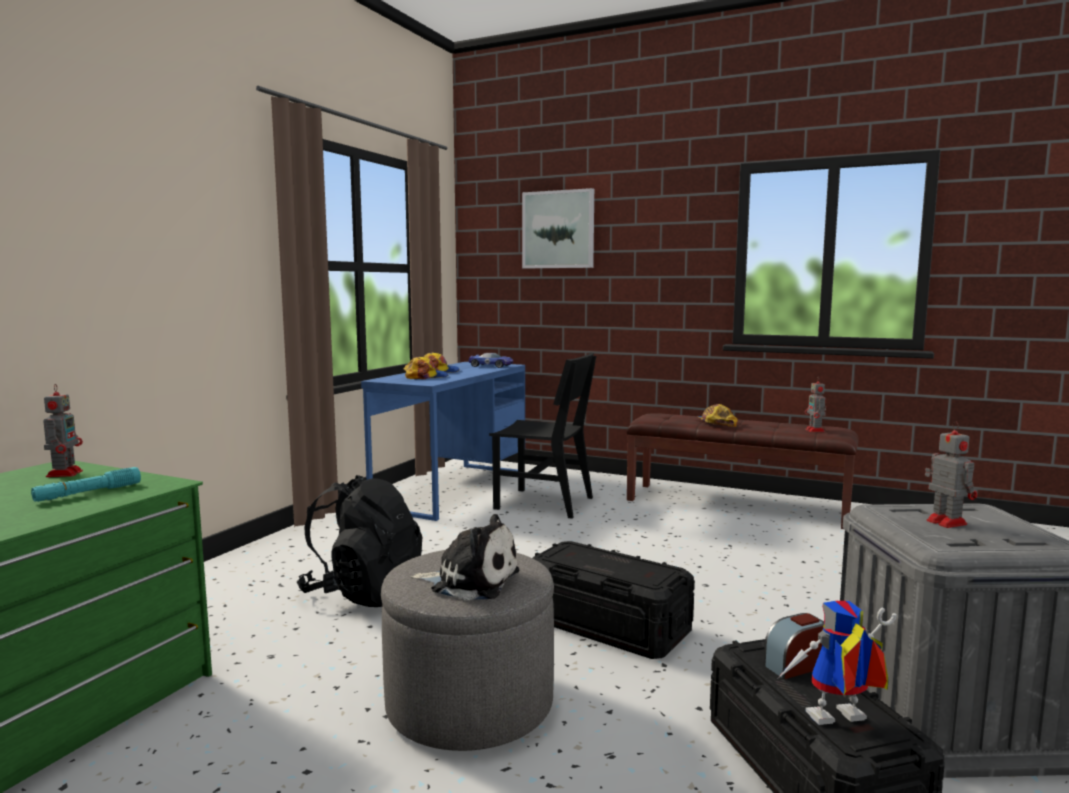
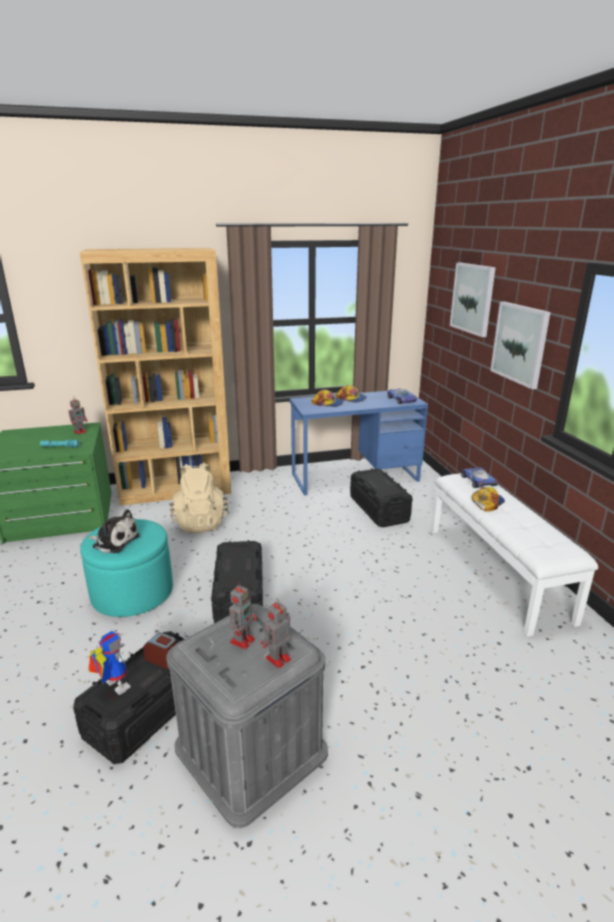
camera: 50 degrees right, 15 degrees up
(221, 581) = (176, 489): none -> brown bookcase
(364, 593) = (200, 522): black backpack -> beige backpack
(470, 581) = (114, 541): plush toy -> plush toy turned 45 degrees counterclockwise
(470, 703) = (132, 593): grey ottoman -> turquoise ottoman
(544, 503) = (378, 509): black chair -> black storage box
(656, 261) = (520, 343): none -> picture
(669, 416) = (478, 481): none -> toy car
(736, 505) = (497, 572): brown bench -> white bench
(815, 431) = (540, 543): toy robot -> toy robot (277, 659)

